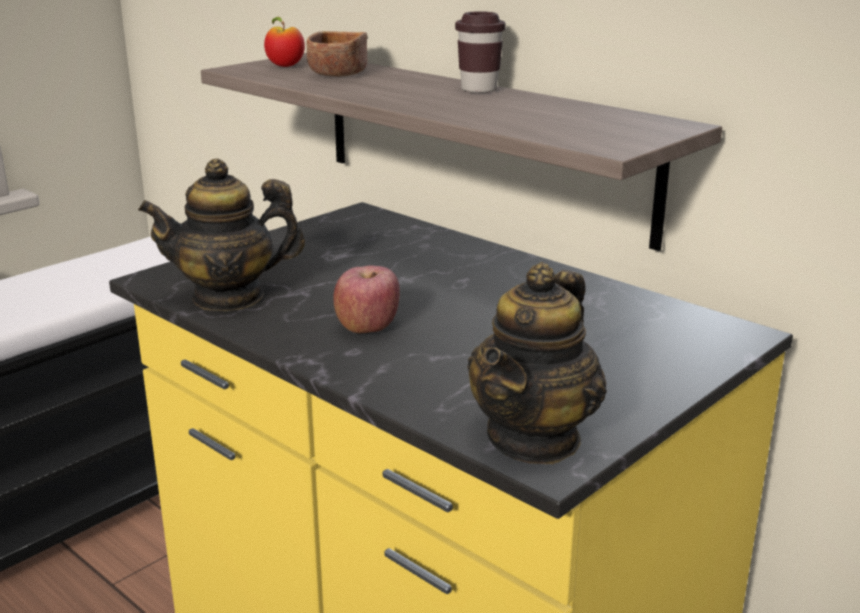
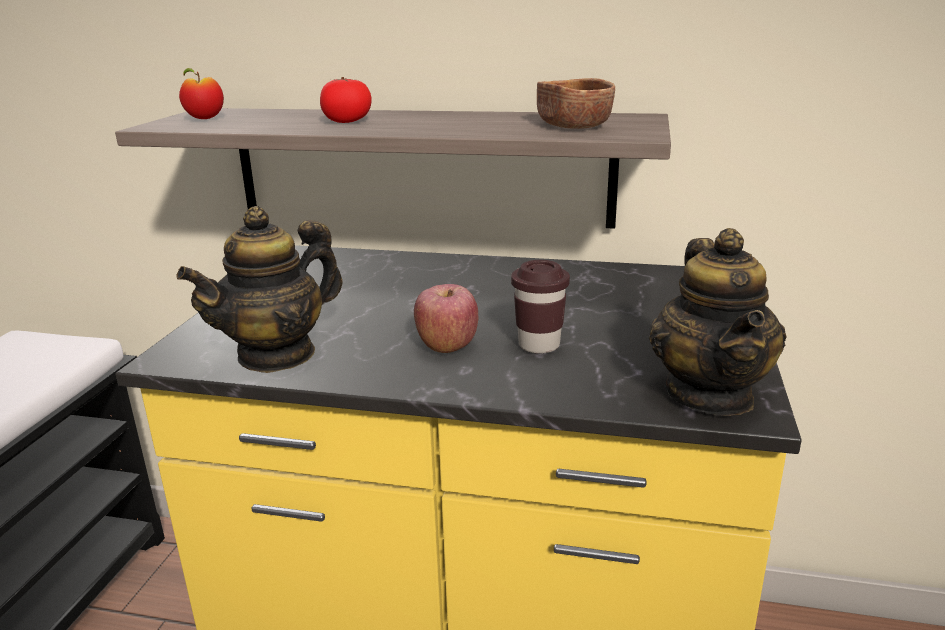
camera: 30 degrees left, 0 degrees up
(338, 73) = (273, 118): brown bowl -> brown bowl (573, 125)
(388, 87) = (347, 121): none -> tomato
(479, 89) = (431, 114): brown cup -> brown cup (539, 345)

